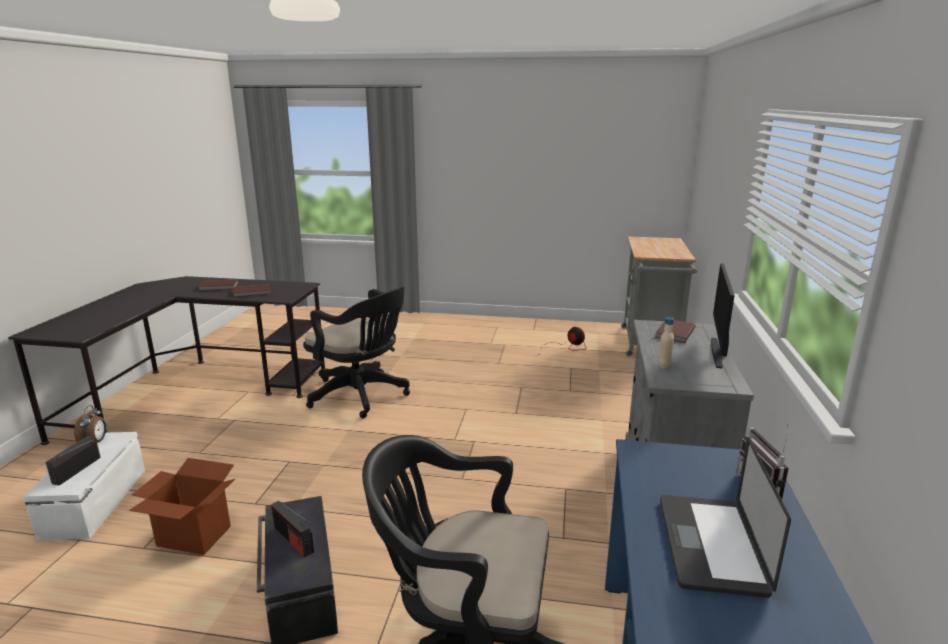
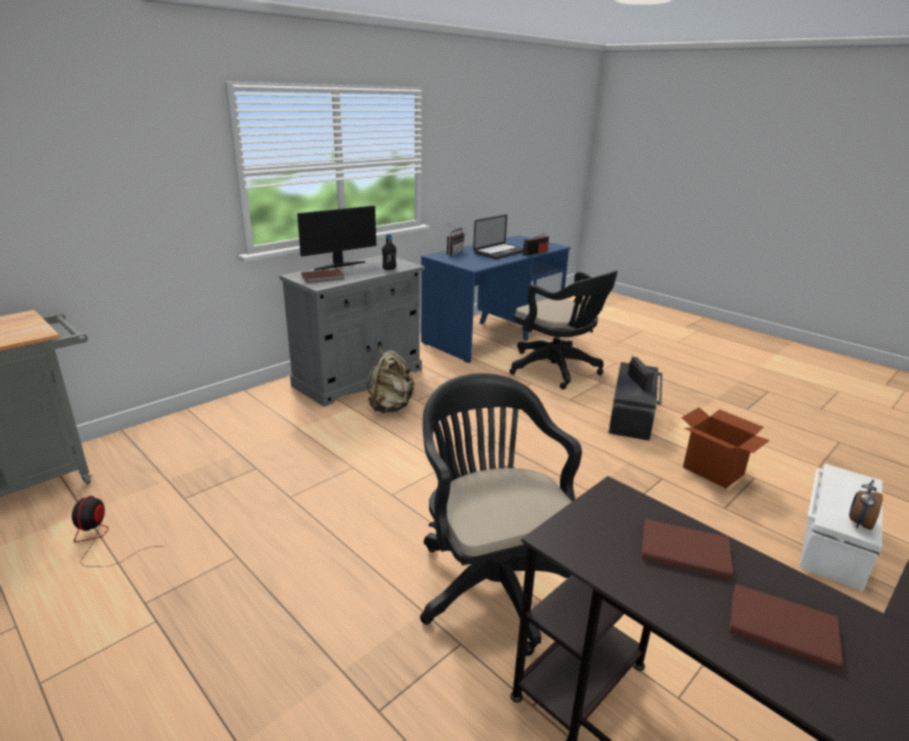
camera: 145 degrees left, 5 degrees up
(76, 470) = (849, 490): radio -> radio (535, 253)
(575, 469) = (390, 407): none -> beige backpack
(664, 366) = (389, 269): beige bottle -> black bottle

